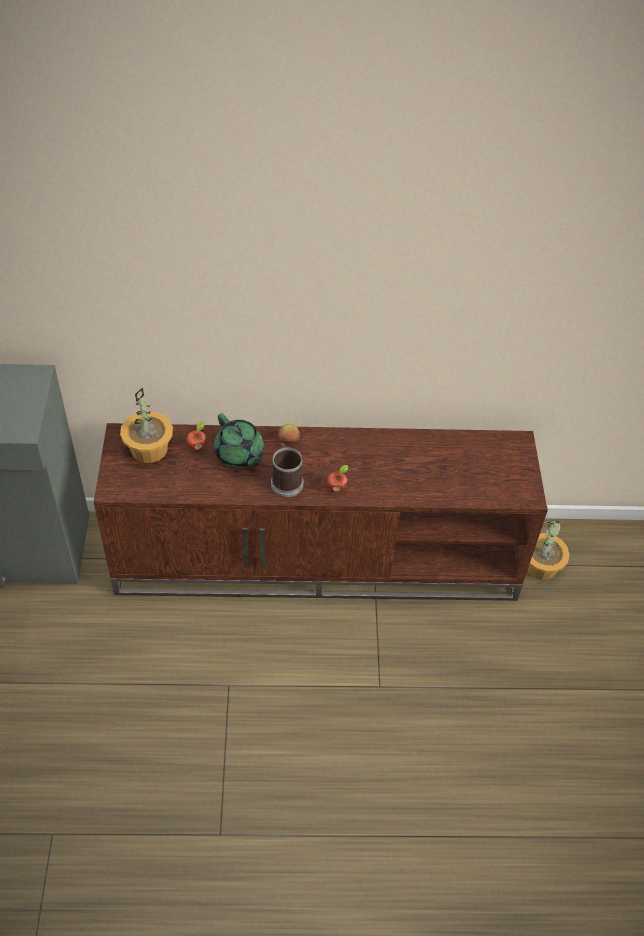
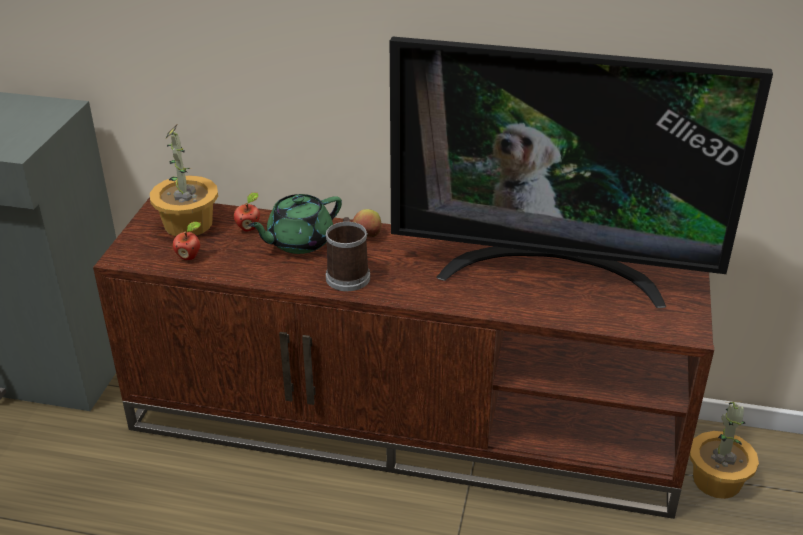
camera: 15 degrees right, 15 degrees down
(239, 454) = (299, 241): green teapot -> green teapot turned 75 degrees clockwise
(337, 487) = (413, 289): apple -> apple (189, 256)
(429, 454) = (552, 269): none -> television

